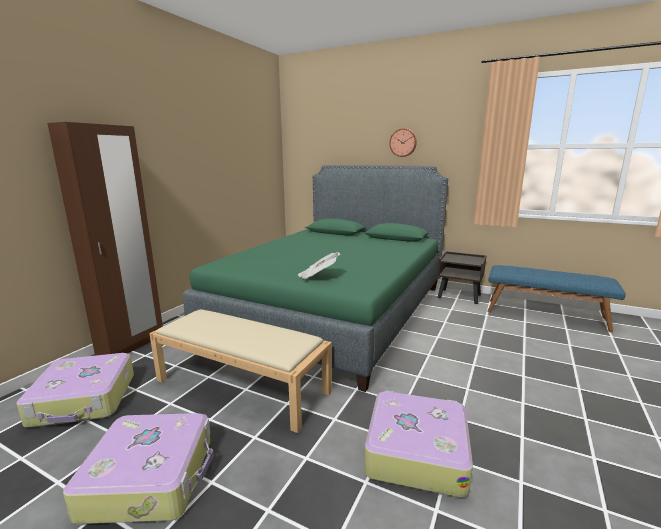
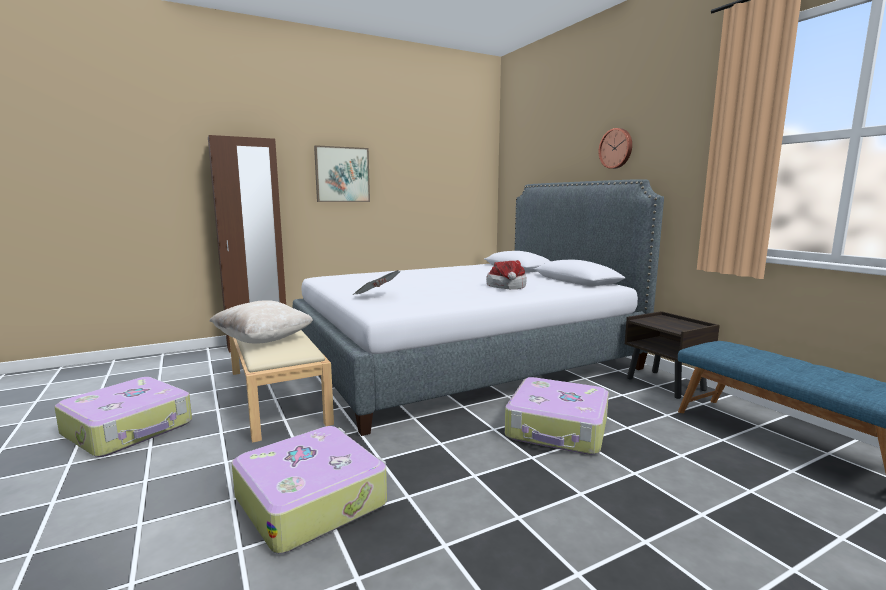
camera: 35 degrees right, 5 degrees down
(84, 400) = (177, 371): suitcase -> suitcase (557, 429)
(179, 160) = (342, 174): none -> picture
(245, 339) = (263, 340): none -> beige pillow
(333, 311) = (464, 360): green bed -> grey bed
(375, 250) = (507, 287): none -> hat

